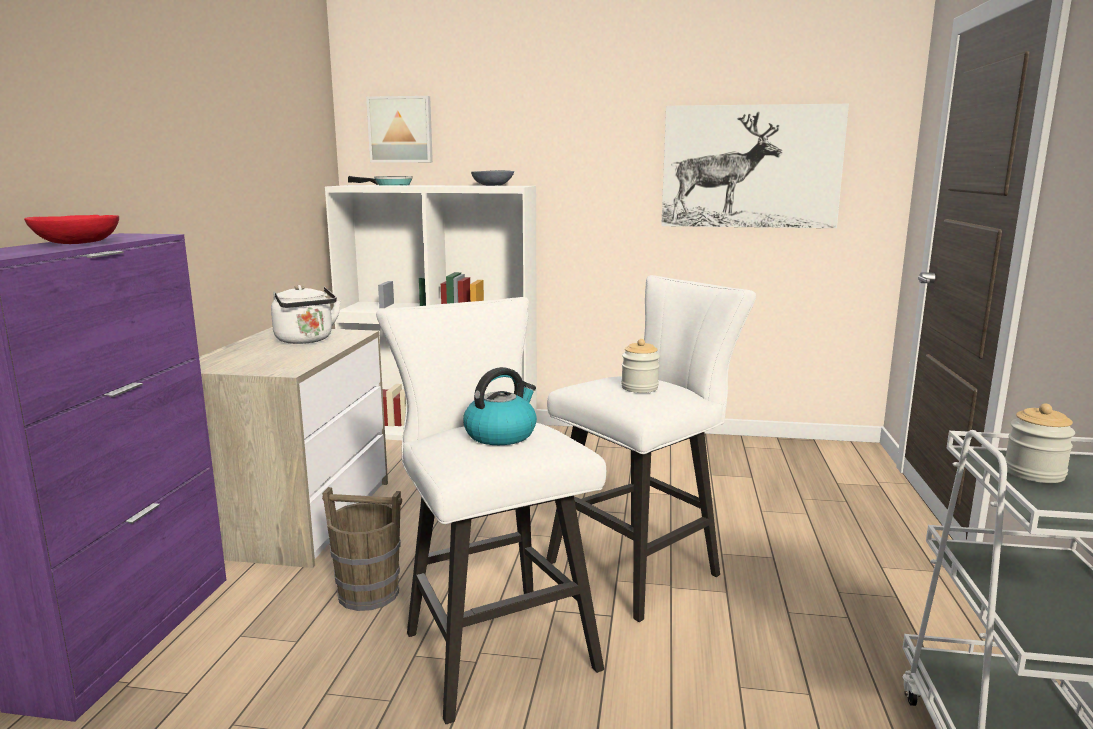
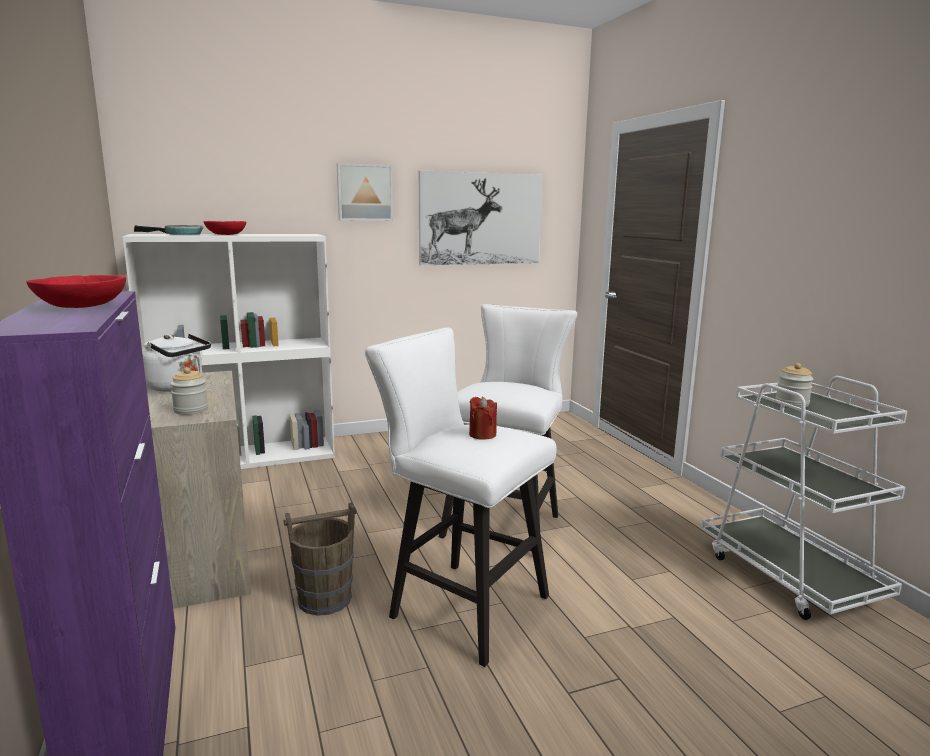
camera: 30 degrees left, 0 degrees up
(401, 129) = (181, 181): picture -> picture (364, 192)
(426, 185) = (225, 235): none -> red bowl
(493, 185) = (283, 234): grey bowl -> none
(501, 434) = (482, 434): kettle -> red candle
(639, 388) = (513, 388): jar -> jar (191, 410)

